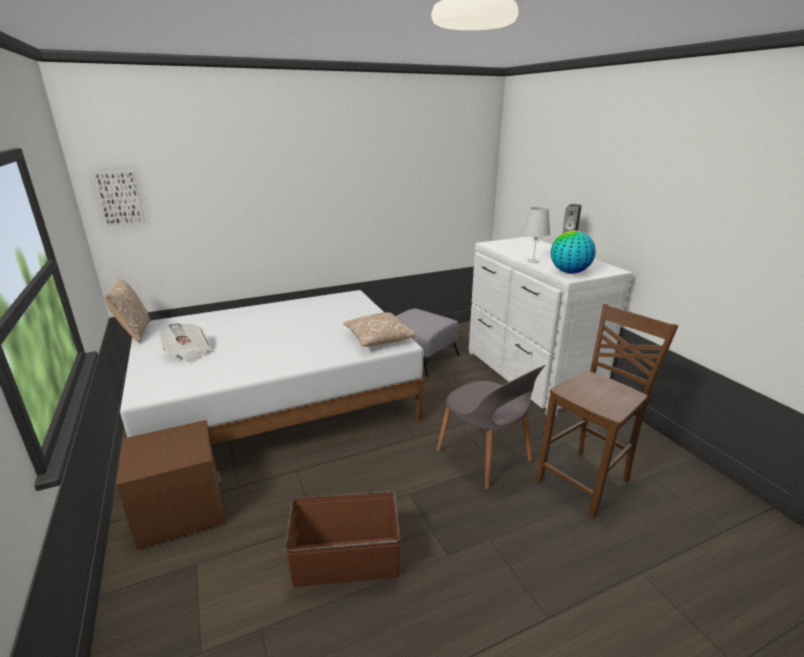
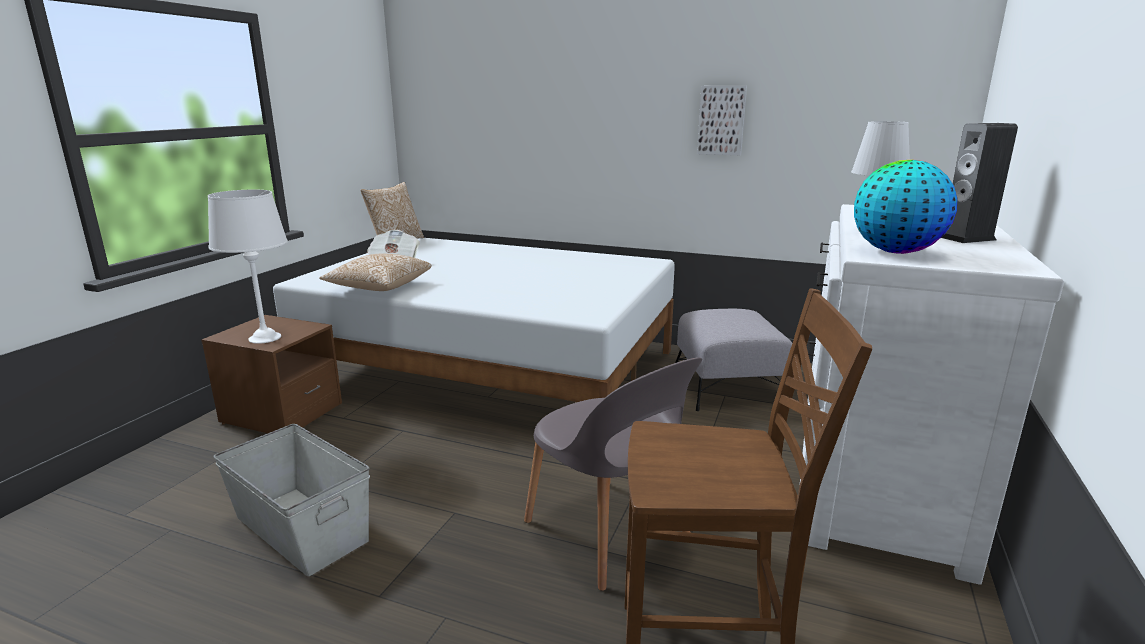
camera: 45 degrees right, 5 degrees down
(120, 198) = (424, 98): picture -> picture (722, 120)
(176, 454) = (264, 338): none -> white table lamp
(345, 560) = (302, 527): brown storage box -> grey storage box
(378, 339) = (575, 305): pillow -> pillow (379, 287)
(485, 457) = (608, 533): grey chair -> grey chair turned 45 degrees counterclockwise

